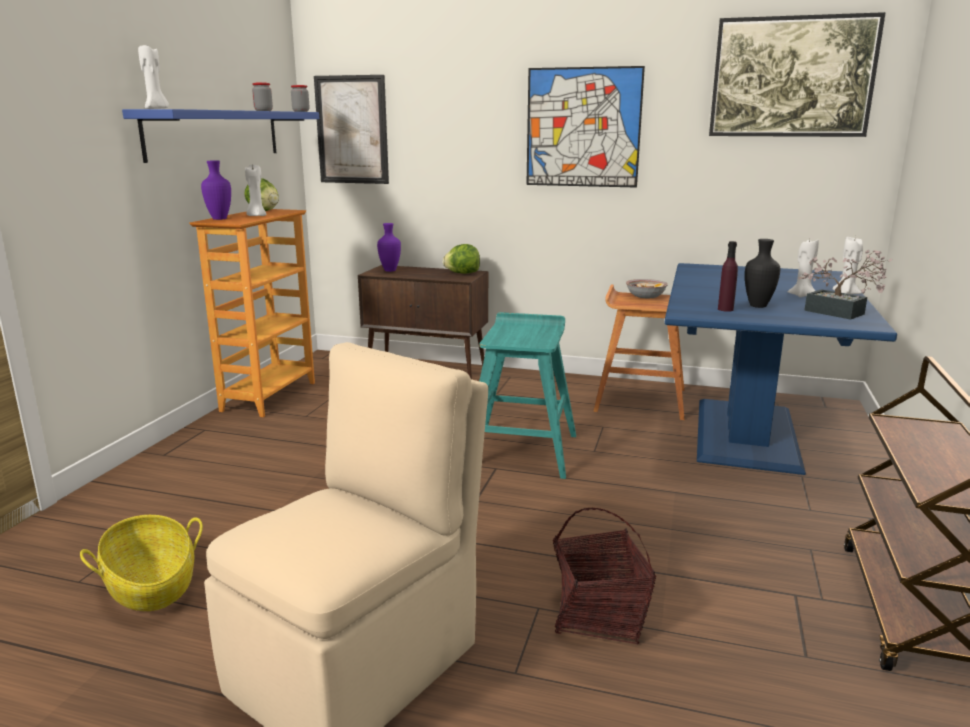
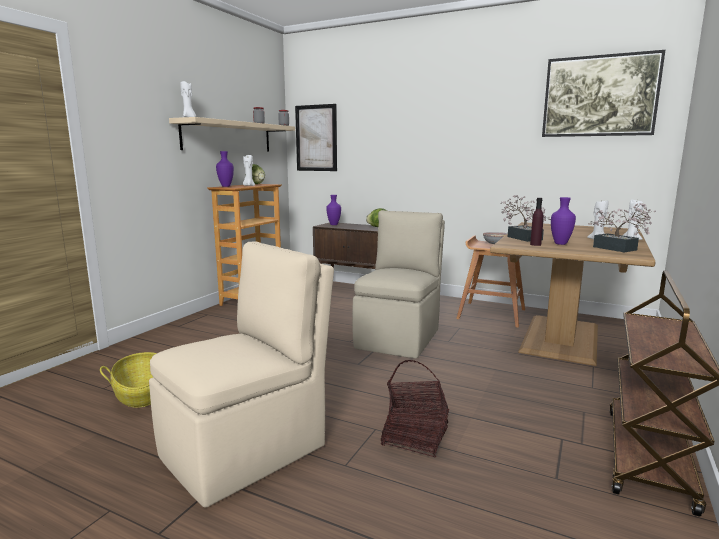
camera: 10 degrees right, 5 degrees down
(215, 134) = (228, 137): blue shelf -> beige shelf
(521, 450) = (399, 338): turquoise stool -> beige chair
(583, 128) = (458, 133): picture -> none
(699, 296) = (522, 237): none -> potted plant
(748, 434) = (562, 338): blue dining table -> brown dining table
(757, 306) = (559, 244): black vase -> purple vase

